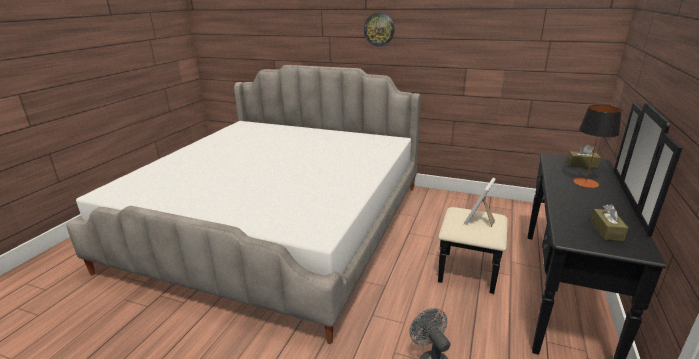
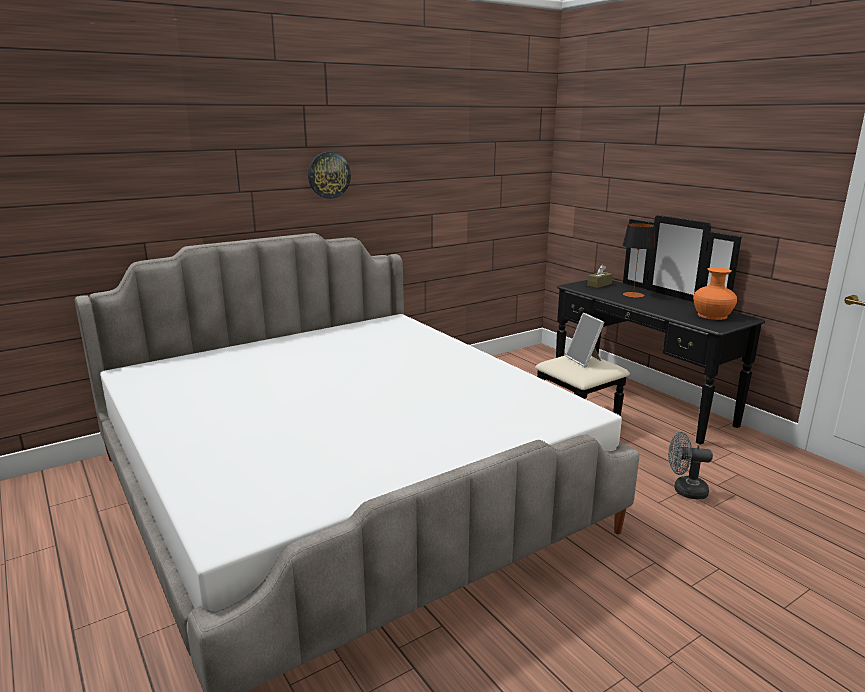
camera: 55 degrees left, 5 degrees down
(606, 231) = (712, 315): brown tissue box -> orange vase

